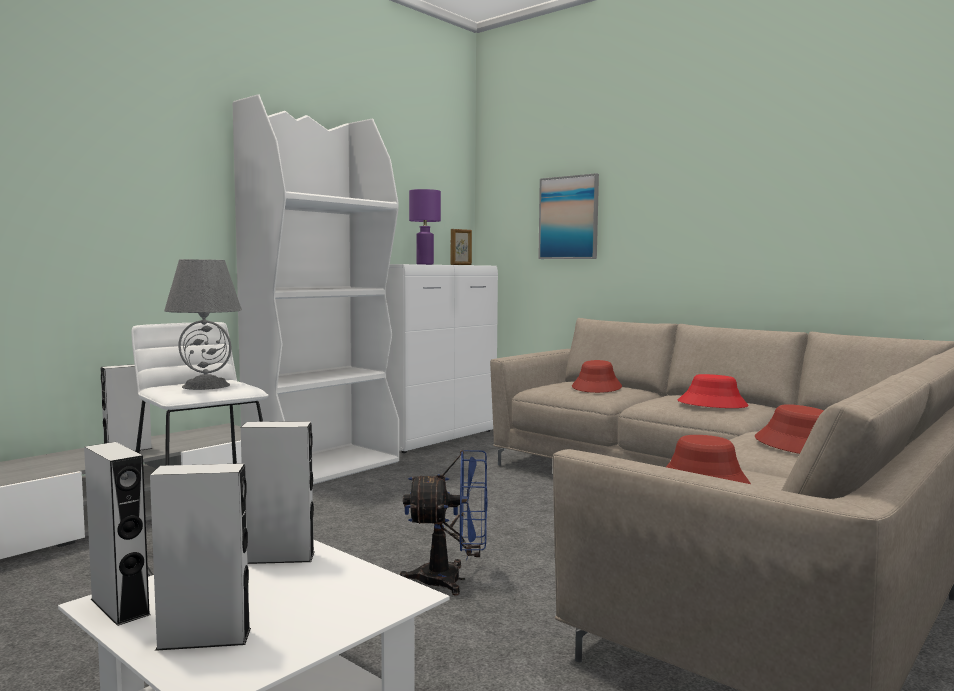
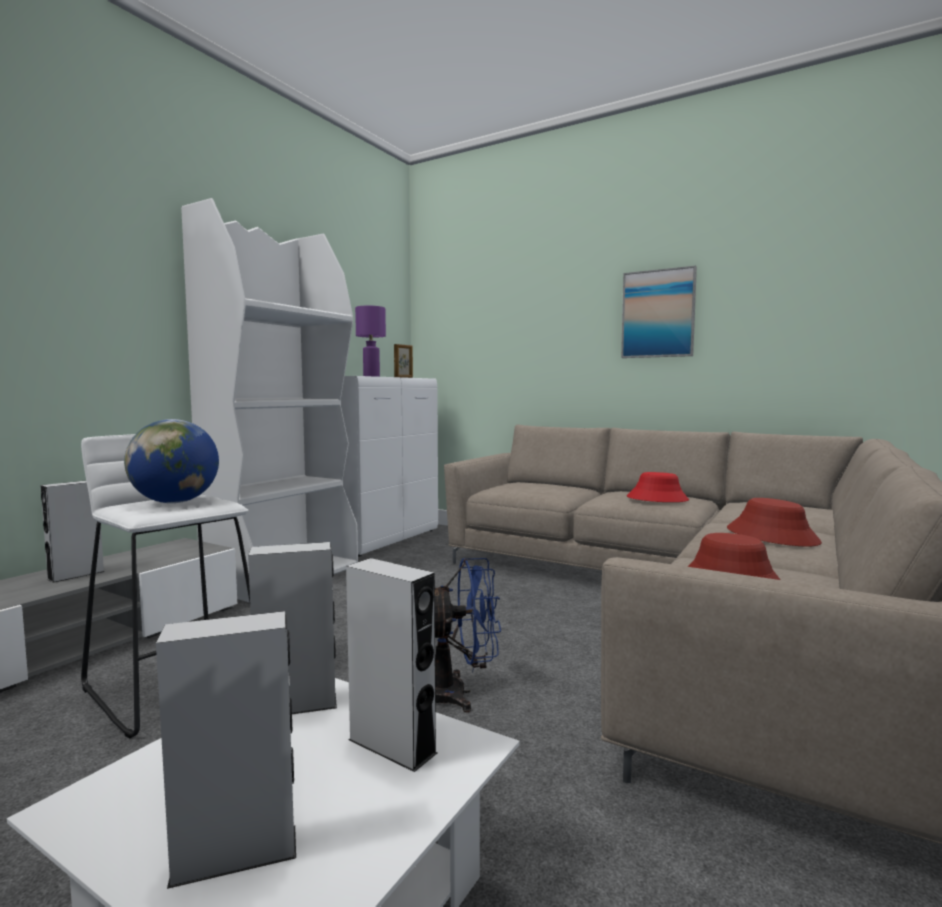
camera: 10 degrees left, 0 degrees up
(120, 606) = (100, 810): grey speaker -> grey speaker (392, 746)
(206, 385) = (175, 502): grey table lamp -> globe
(569, 218) = (502, 334): picture -> picture (658, 314)
(597, 387) = (544, 487): red hat -> none

